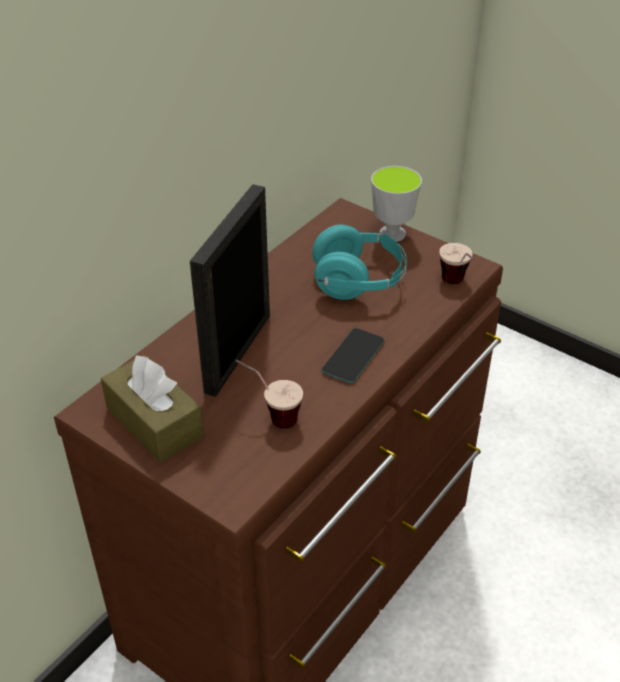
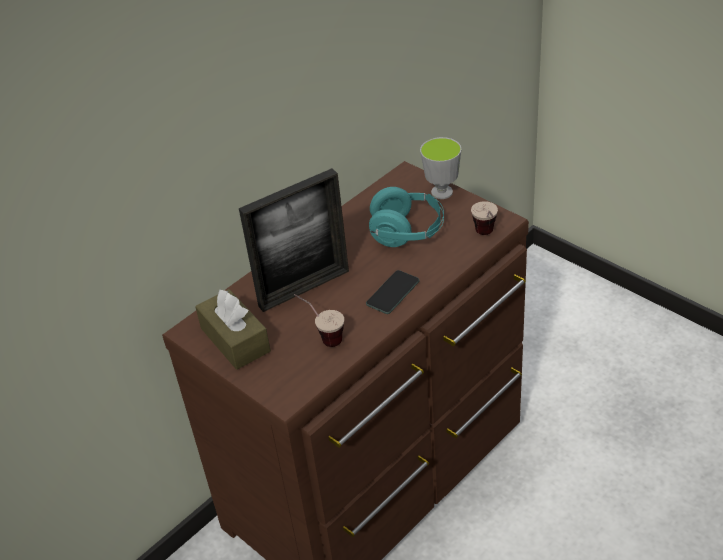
camera: 10 degrees right, 0 degrees up
(238, 353) = (304, 288): picture frame -> picture frame turned 150 degrees counterclockwise

